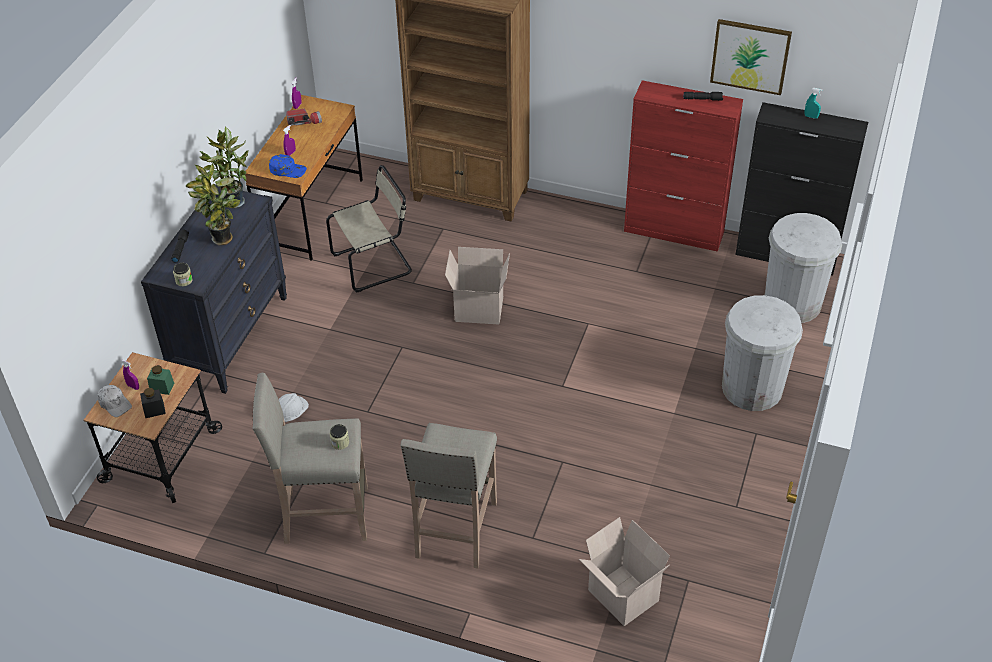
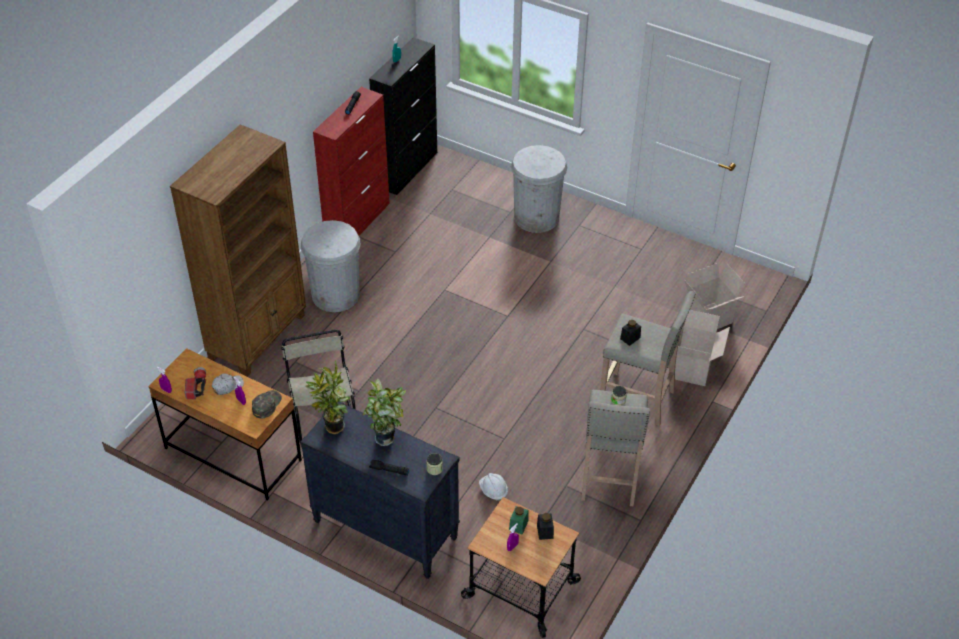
camera: 80 degrees left, 0 degrees up
(115, 404) = (530, 561): white cap -> white cap (227, 386)
(288, 170) = (266, 405): blue cap -> green cap
(448, 443) = (630, 338): none -> black jar
(478, 310) = (408, 353): cardboard box -> cardboard box (693, 369)
(750, 56) = (355, 53): picture -> none
(792, 303) = (458, 178): white trash can -> white trash can (336, 295)

